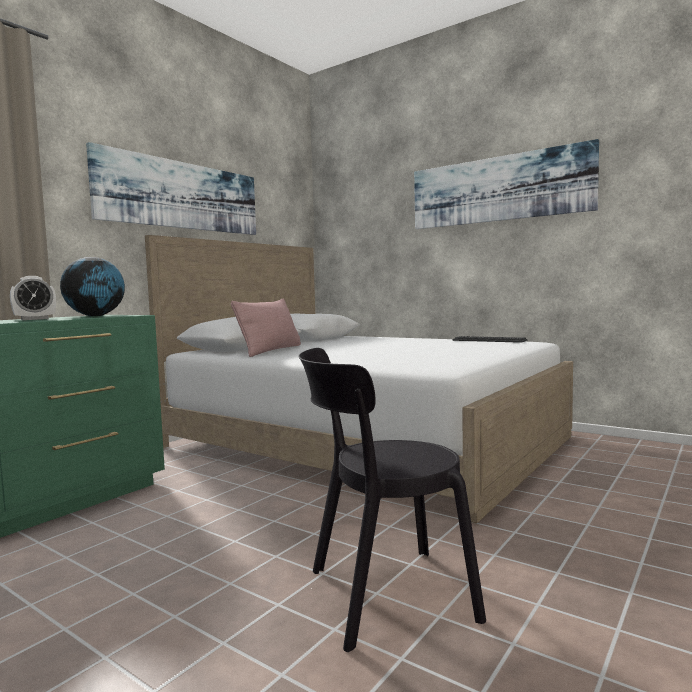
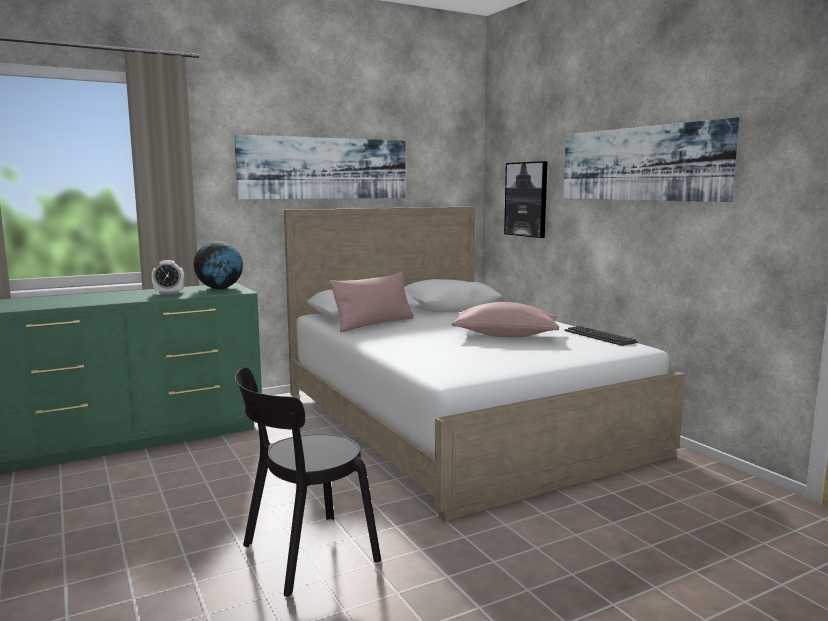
camera: 25 degrees right, 5 degrees up
(369, 236) = (526, 199): none -> picture
(382, 596) = (304, 555): black chair -> black chair turned 45 degrees counterclockwise
(413, 346) = (505, 335): none -> pink pillow

